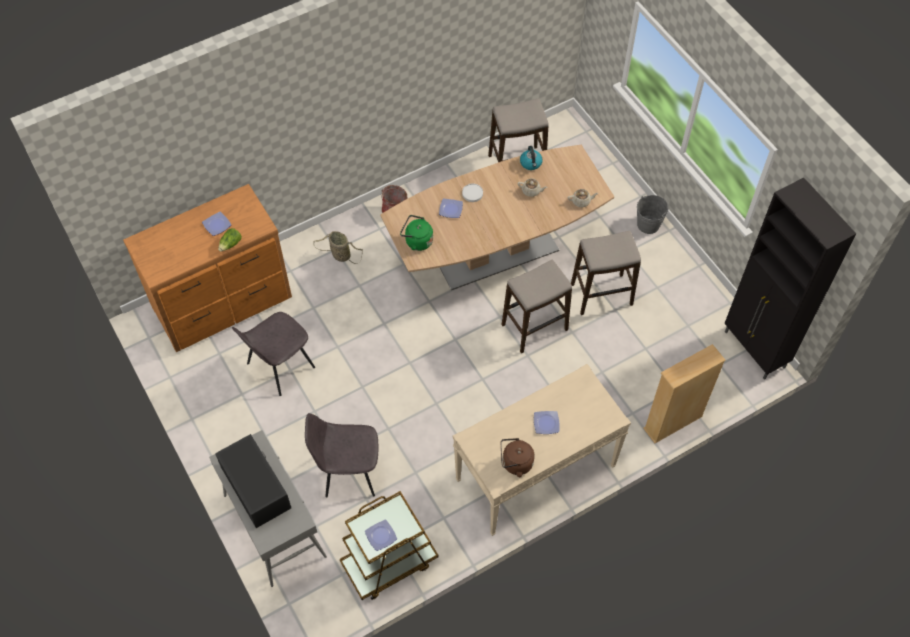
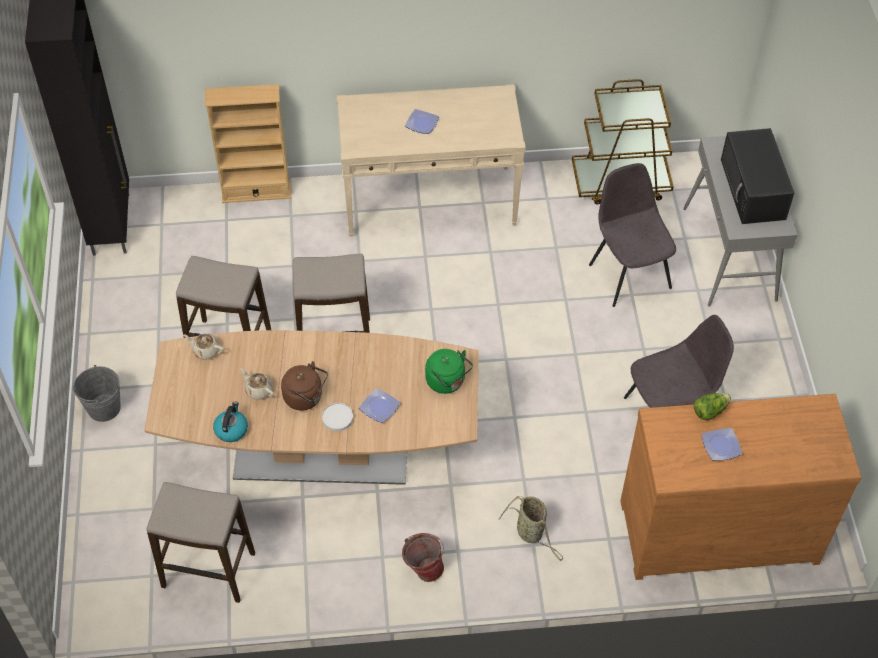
camera: 155 degrees left, 5 degrees down
(348, 471) = (629, 274): grey chair -> grey chair turned 135 degrees counterclockwise
(380, 536) = (639, 105): plate -> none
(515, 463) = (475, 103): brown kettle -> brown kettle (305, 397)

